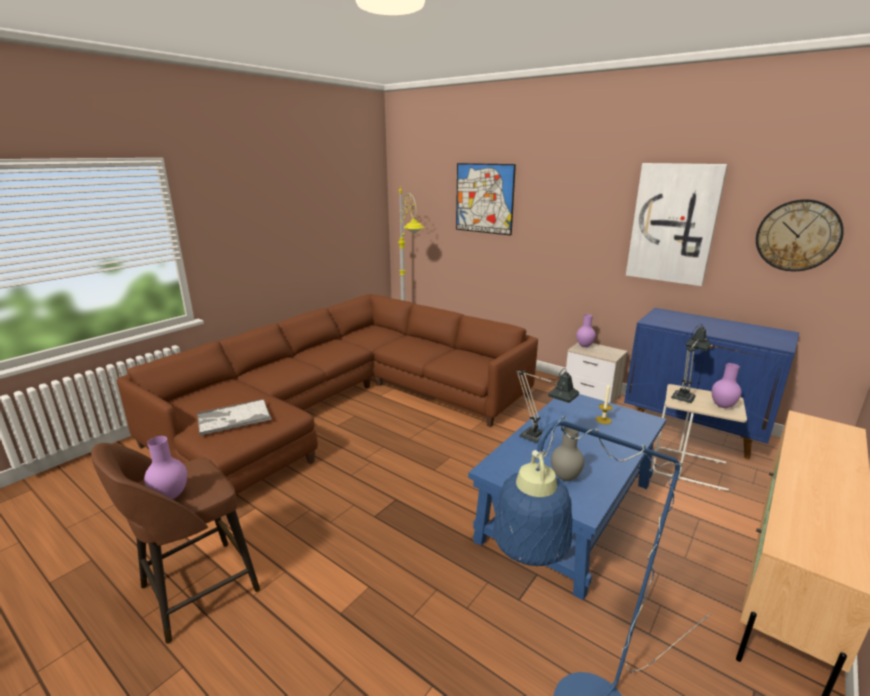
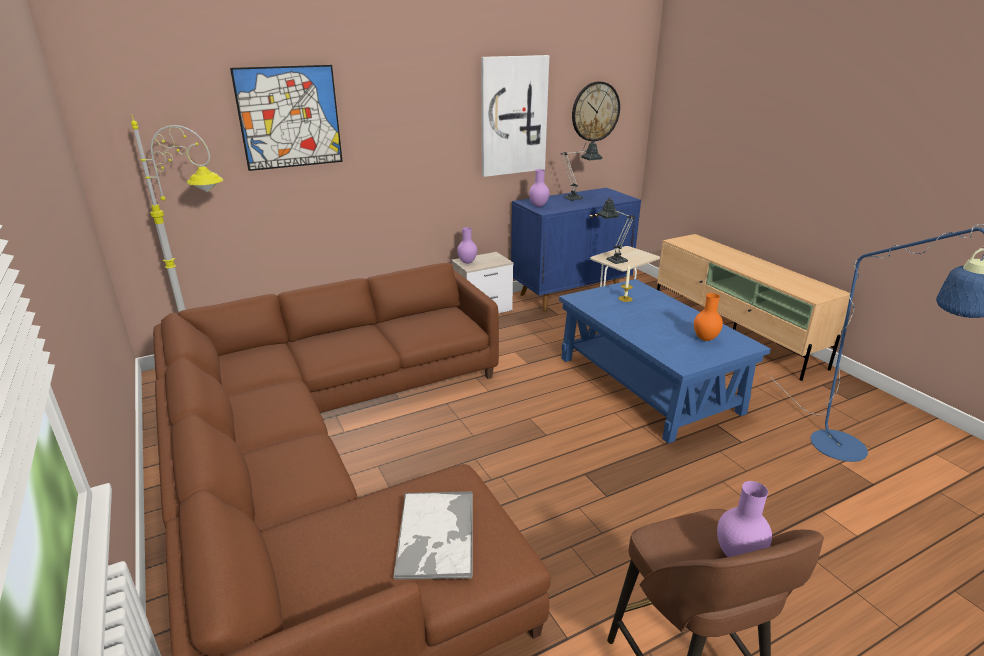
camera: 65 degrees left, 5 degrees up
(539, 438) = (642, 331): table lamp -> table lamp (577, 198)
(565, 477) = (704, 338): grey vase -> orange vase
(722, 406) = (636, 255): purple vase -> purple vase (538, 205)

